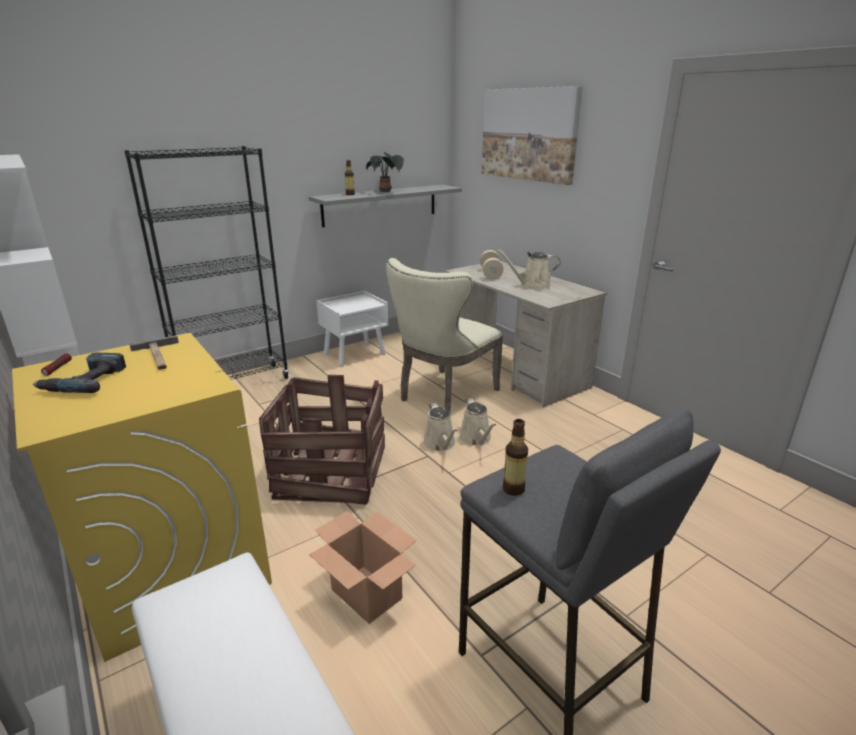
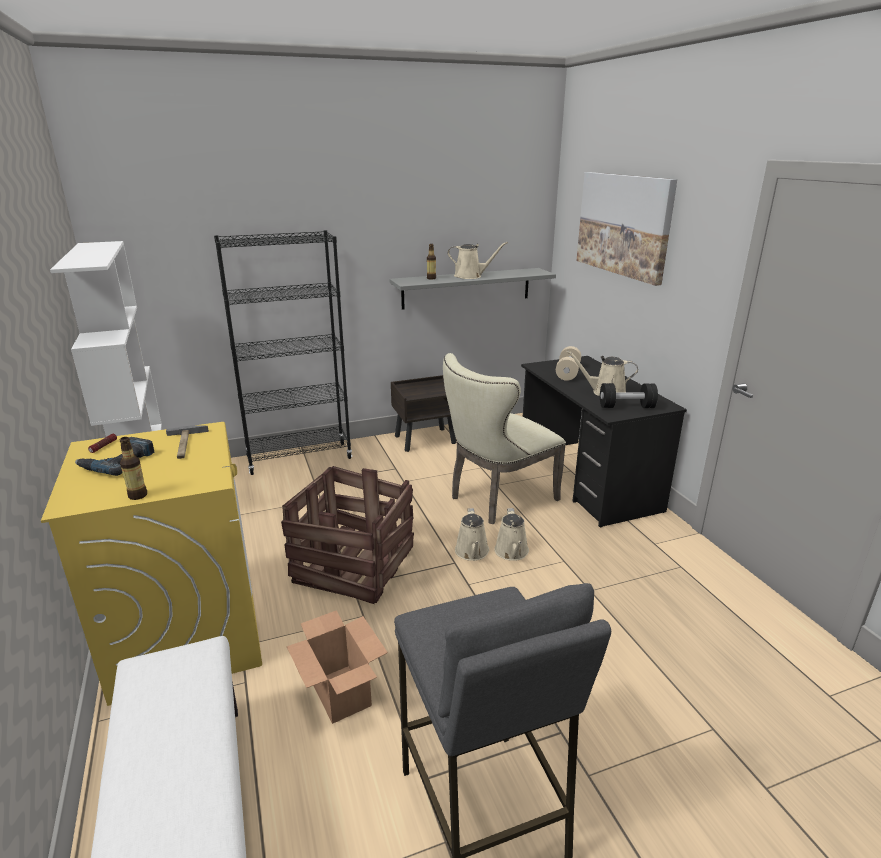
camera: 15 degrees right, 0 degrees up
(355, 354) = (425, 439): white nightstand -> brown nightstand
(386, 192) = (471, 276): potted plant -> beige watering can
(513, 489) = (438, 627): bottle -> bottle (138, 495)
(515, 371) = (586, 480): beige desk -> black desk
(557, 295) = (626, 407): none -> black dumbbell

